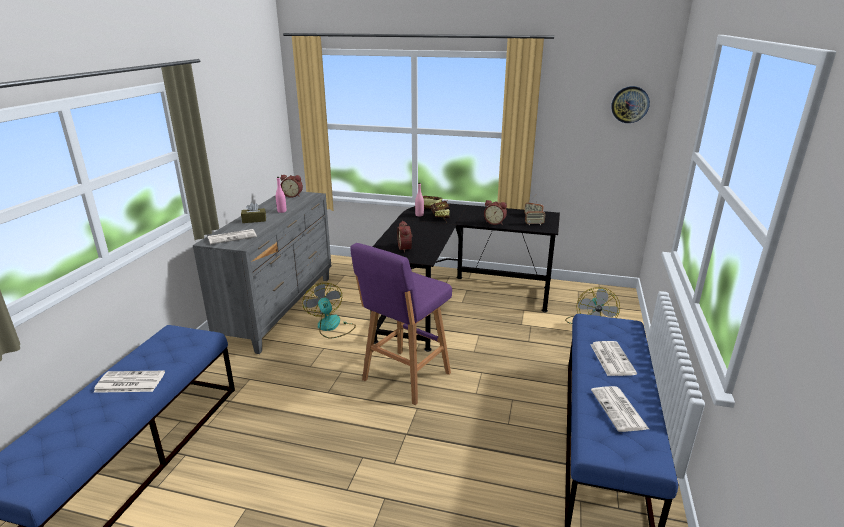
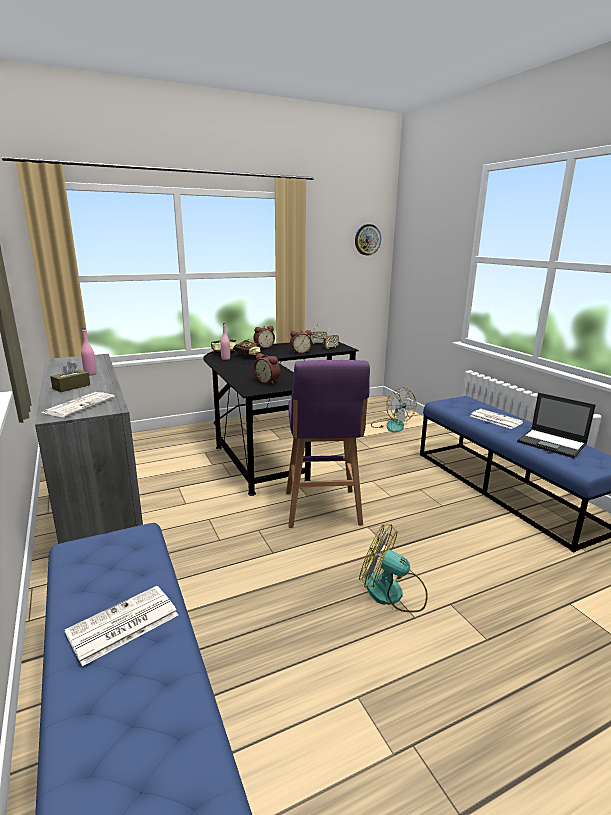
camera: 40 degrees left, 5 degrees down
(293, 195) = (71, 361): alarm clock -> alarm clock (263, 347)
(331, 327) = (188, 498): fan -> fan (392, 592)
(619, 410) = (552, 443): newspaper -> laptop

